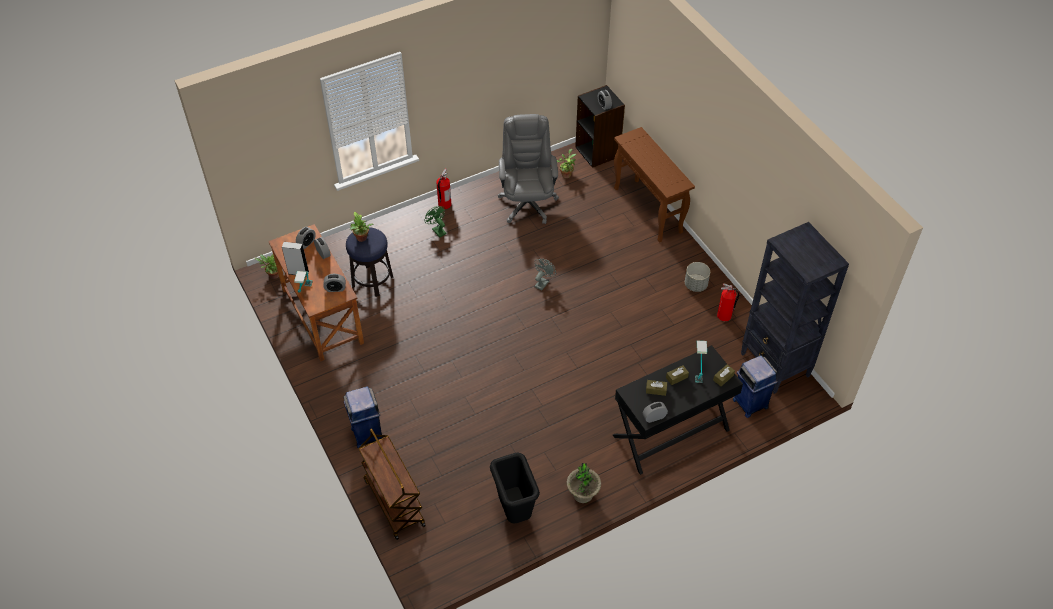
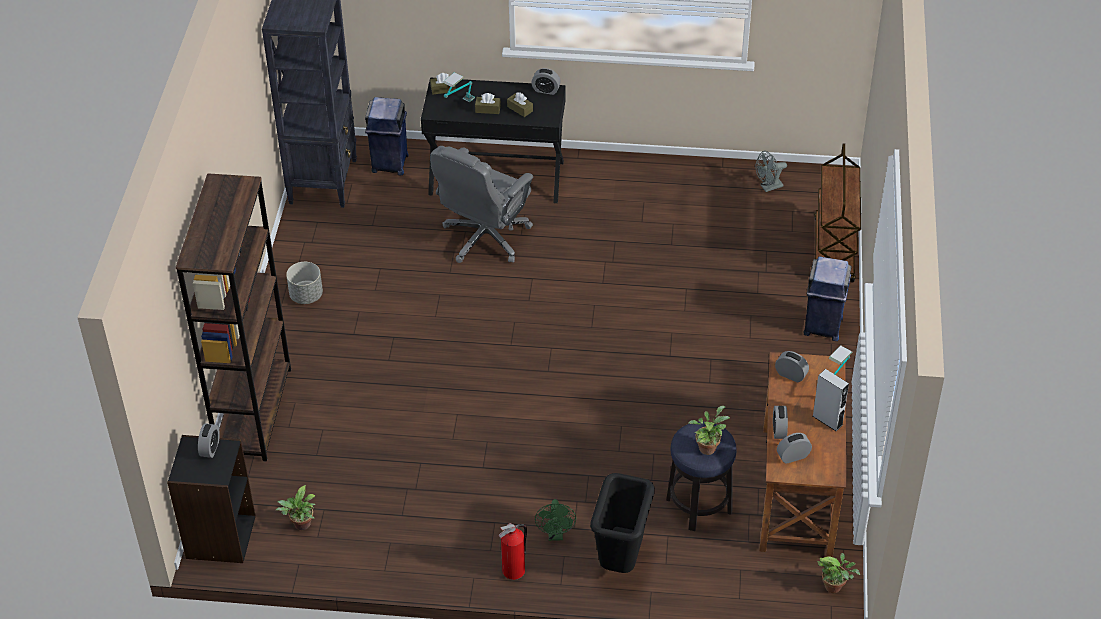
camera: 145 degrees left, 5 degrees down
(515, 511) = (714, 188): black trash can -> black trash can (621, 560)
(527, 203) = (397, 509): grey office chair -> grey office chair (485, 238)
(543, 282) = (480, 390): grey fan -> grey fan (768, 187)
(582, 494) = (635, 171): potted plant -> none
(648, 211) = (254, 412): brown console table -> brown bookcase
(724, 316) = (315, 249): fire extinguisher -> none

